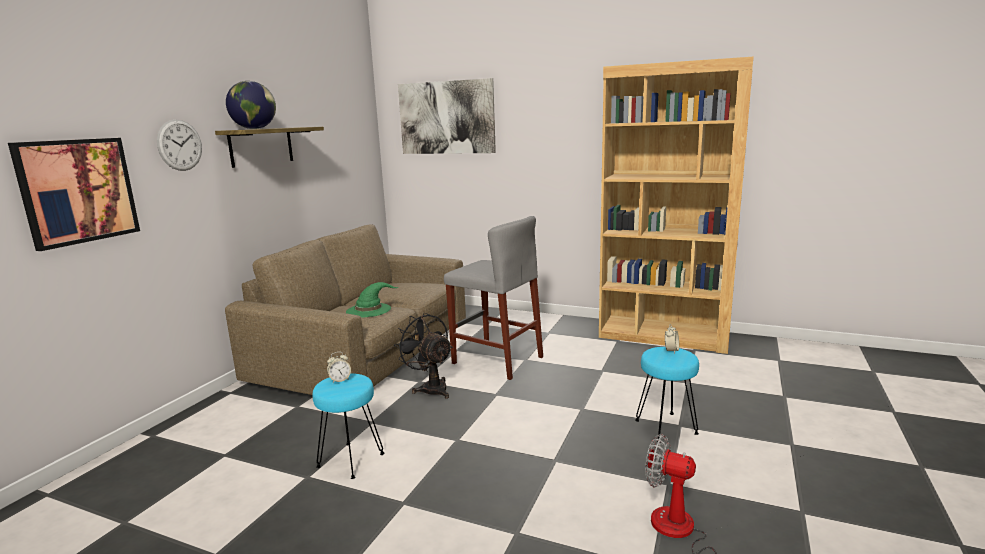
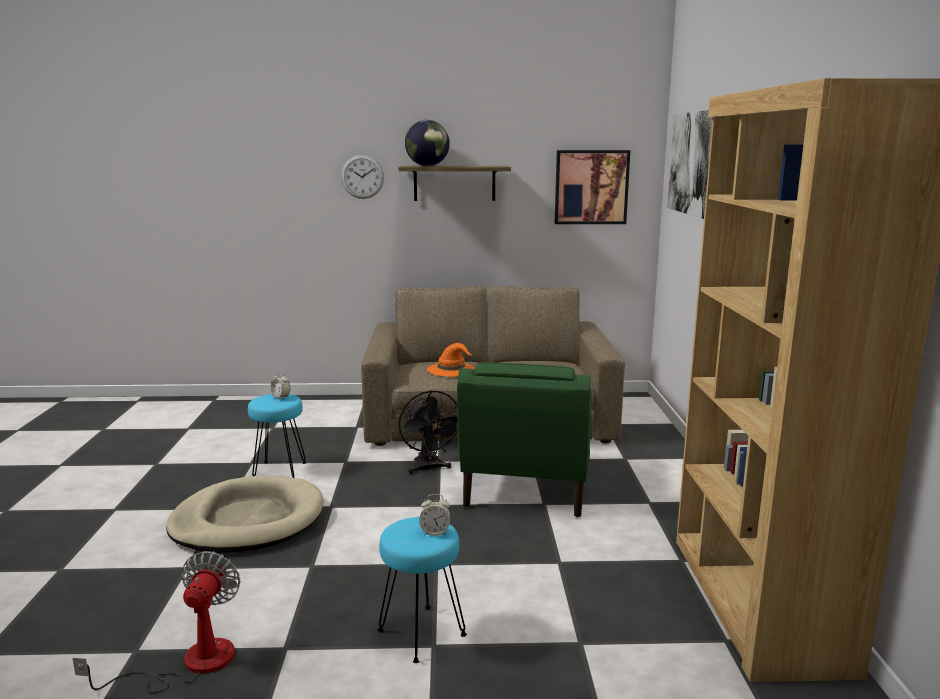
camera: 65 degrees right, 0 degrees up
(78, 191) = (273, 205): picture -> picture (591, 187)
(369, 309) = (452, 369): green hat -> orange hat
(430, 387) = (429, 469): black fan -> black fan turned 135 degrees clockwise
(446, 488) = (248, 521): none -> beige dog bed
(497, 360) = (526, 487): grey stool -> green armchair

